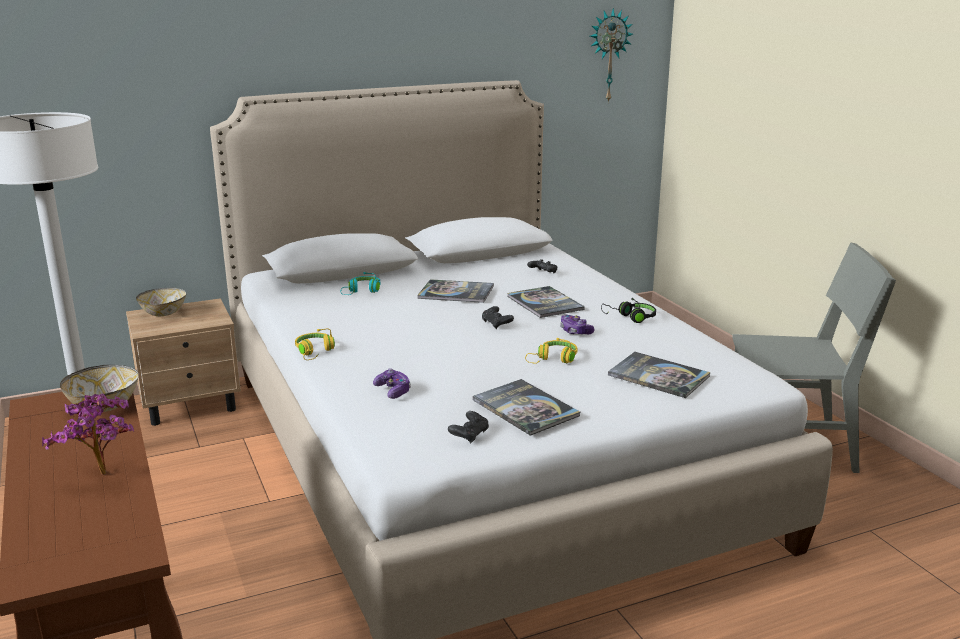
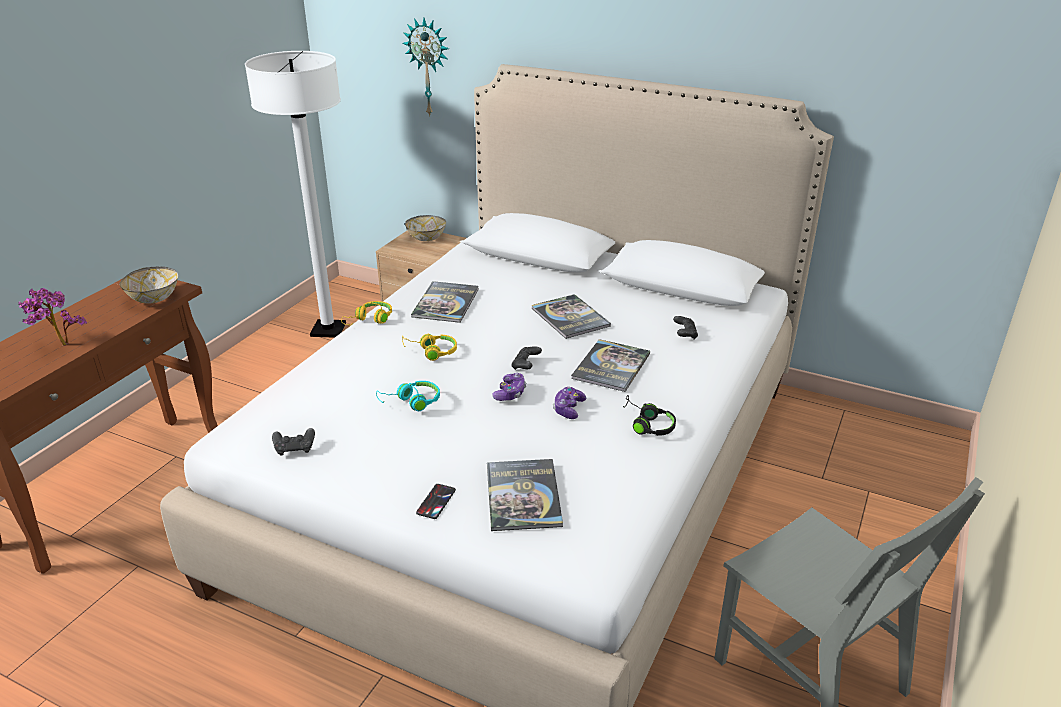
camera: 50 degrees right, 10 degrees up
(362, 291) = (510, 281): turquoise headphones -> turquoise headphones (411, 402)
(393, 391) = (334, 381): game controller -> game controller (510, 393)
(525, 408) = (367, 452): book -> book (446, 303)
(553, 359) = (490, 424): yellow headphones -> yellow headphones (431, 352)
(608, 55) = (963, 92): wall clock -> wall clock (429, 67)
(624, 405) = (436, 501): none -> phone

